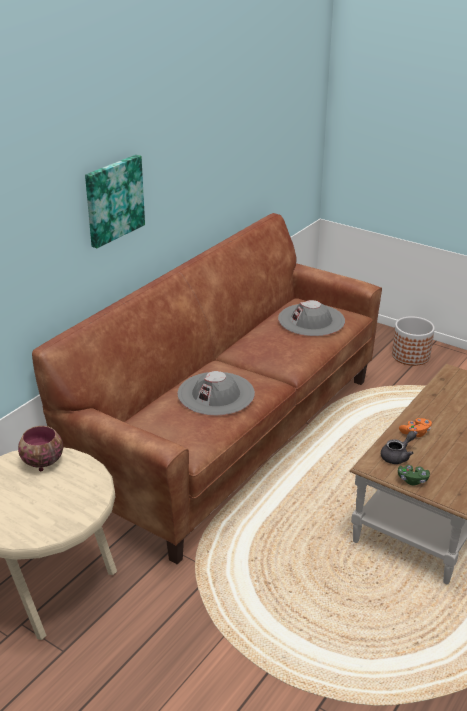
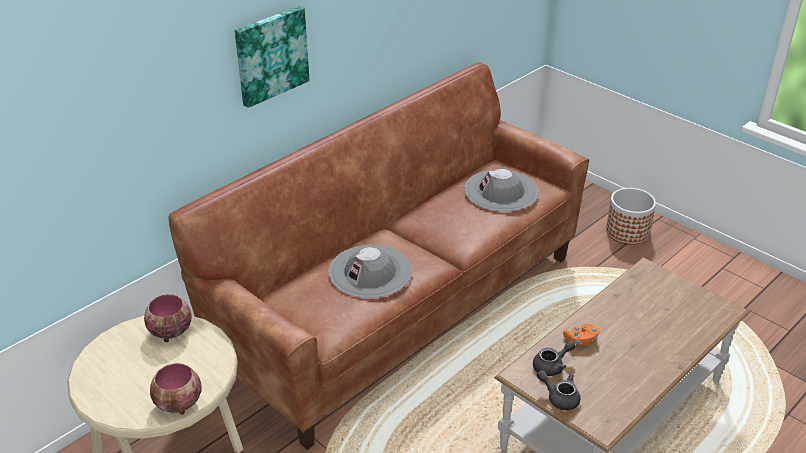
camera: 10 degrees right, 5 degrees up
(70, 522) = (179, 404): none -> bowl
(412, 480) = (559, 397): green game controller -> grey teapot

